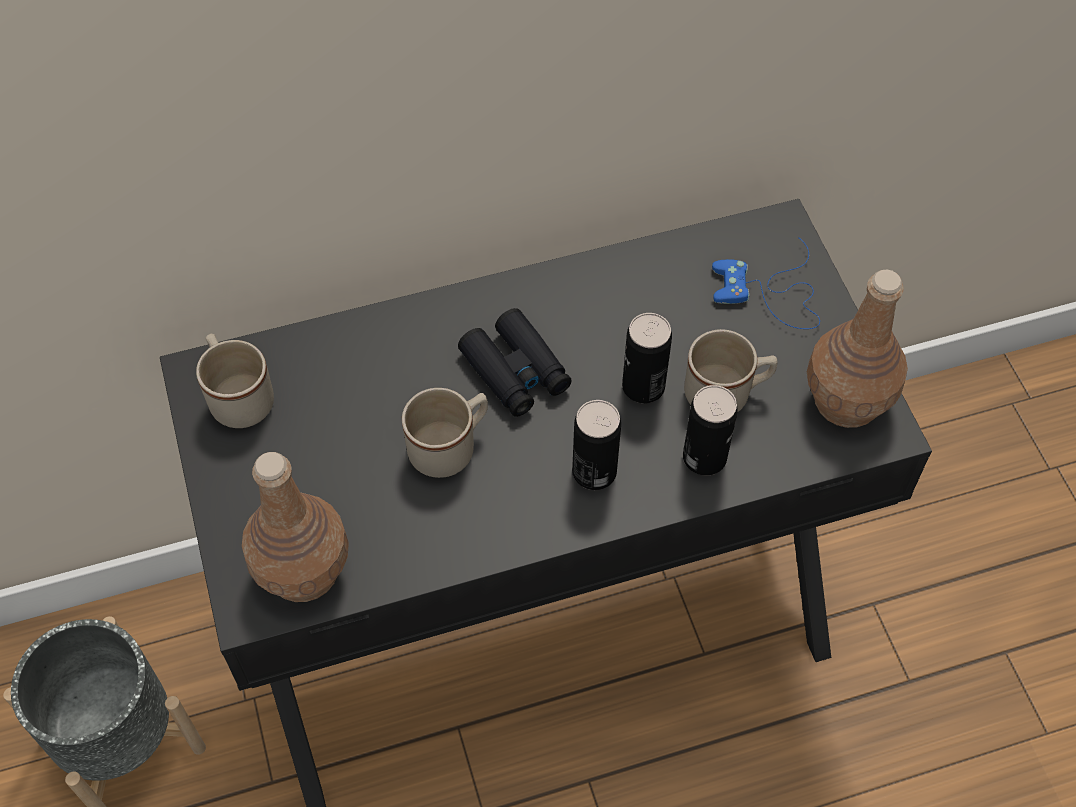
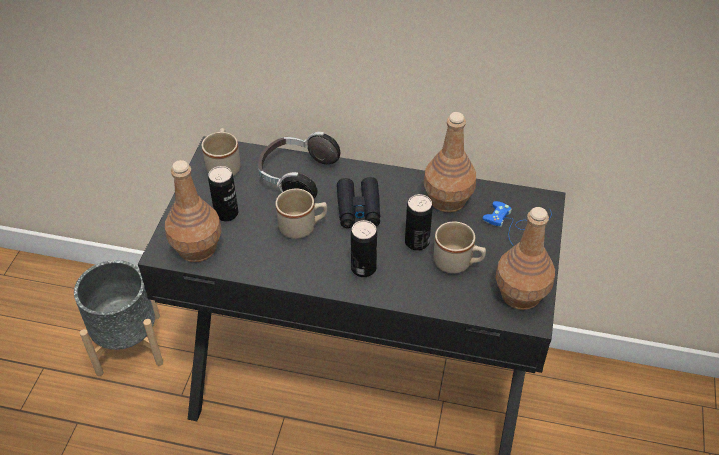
camera: 30 degrees right, 10 degrees down
(376, 362) = (296, 177): none -> headphones
(641, 290) = (448, 200): none -> brown bottle
(704, 457) = (424, 287): can -> can (226, 213)

